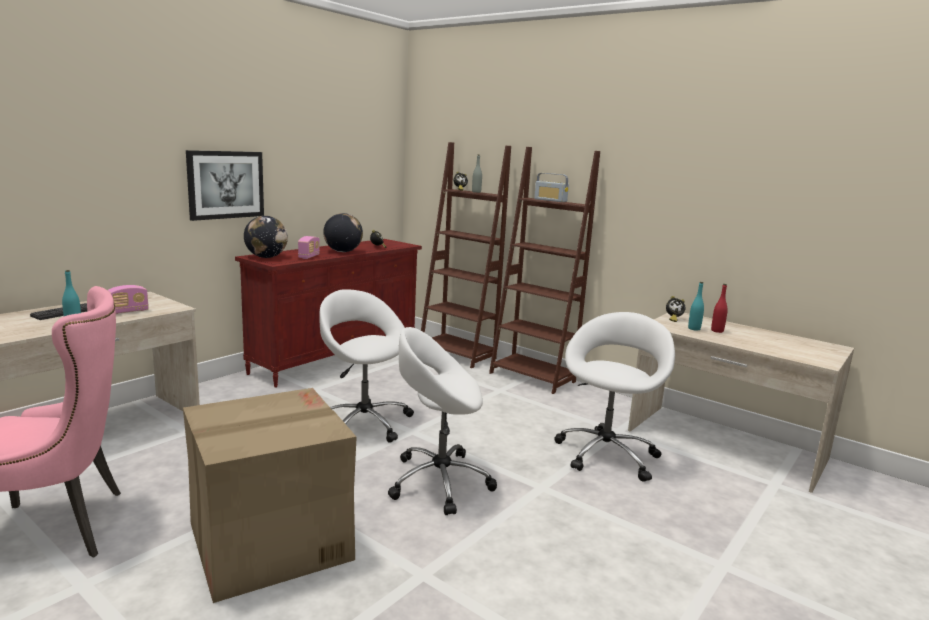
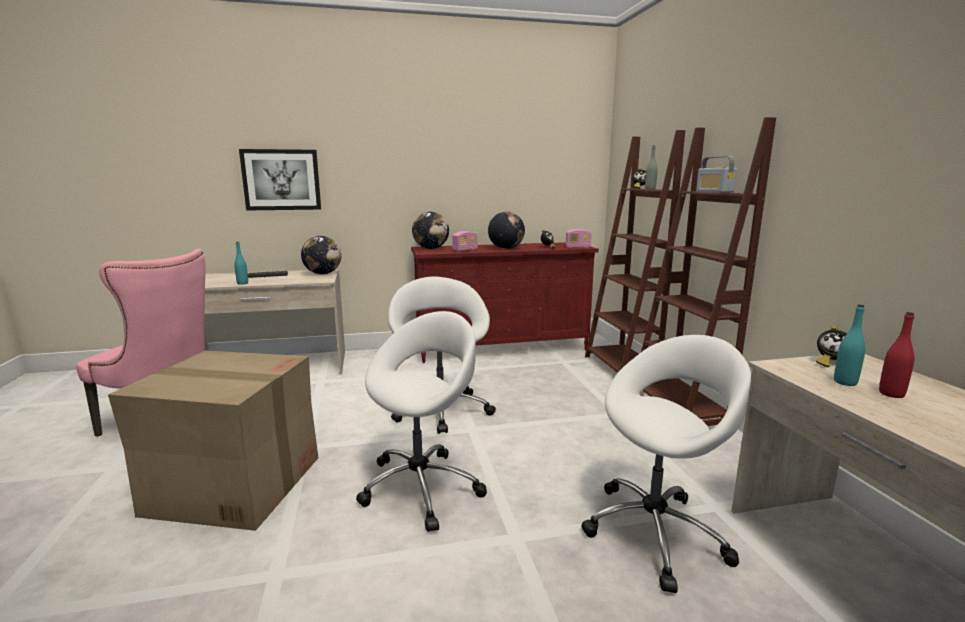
camera: 40 degrees right, 0 degrees up
(128, 311) = (292, 279): radio -> radio (578, 247)
(150, 300) = (323, 274): none -> globe
(225, 184) = (406, 185): picture -> picture (281, 180)
(437, 481) = (423, 486): white office chair -> white office chair turned 105 degrees clockwise

